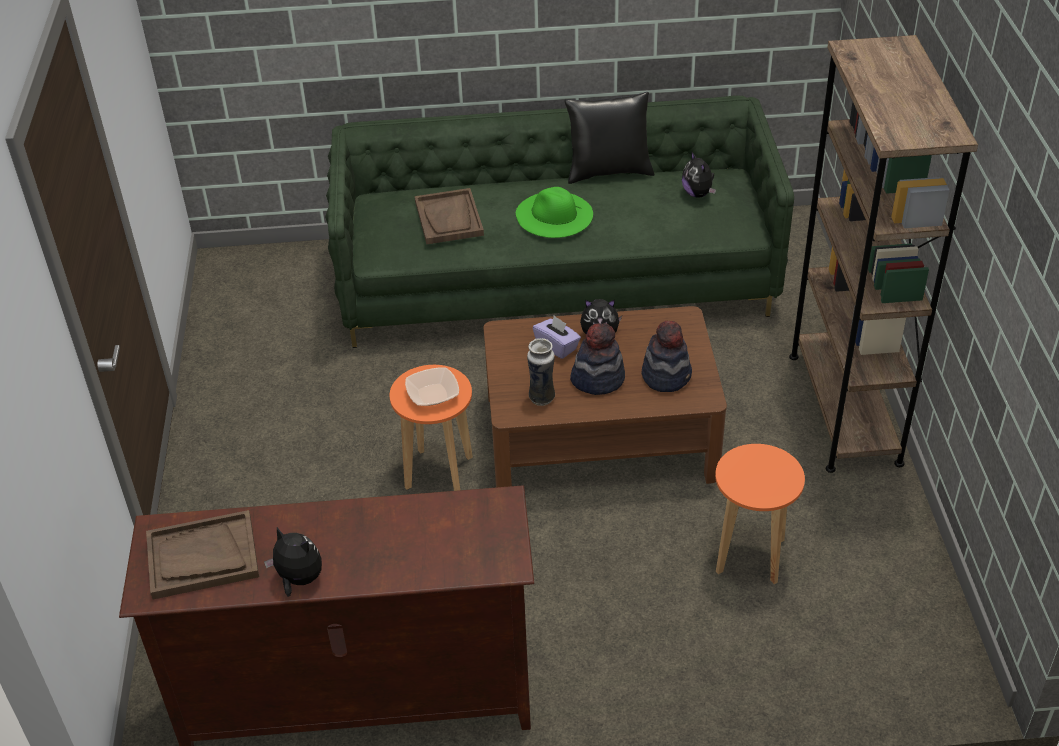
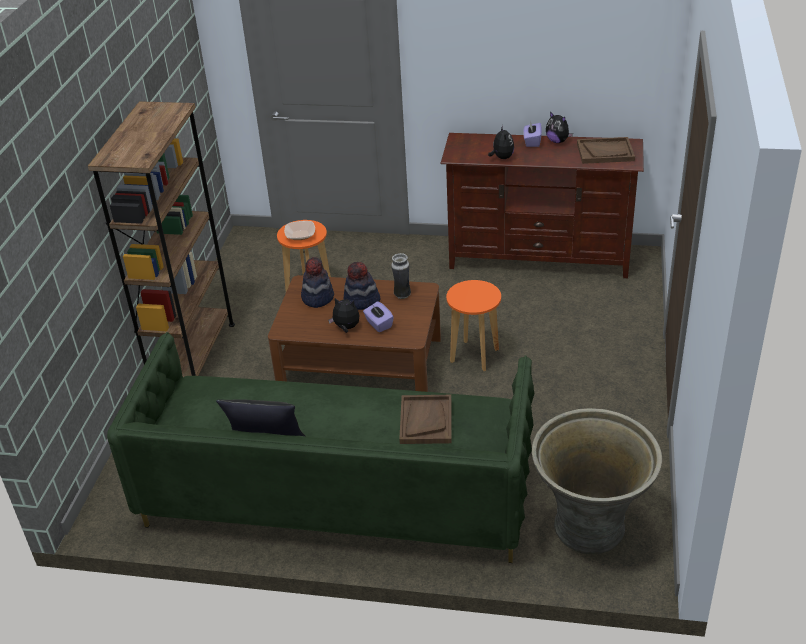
camera: 165 degrees left, 5 degrees down
(276, 287) = (589, 529): none -> grey planter
(352, 571) = (532, 142): none -> purple tissue box
(433, 394) = (472, 293): bowl -> bowl (300, 235)
(554, 214) = (337, 409): green hat -> none
(698, 194) = (209, 410): plush toy -> plush toy (501, 157)

